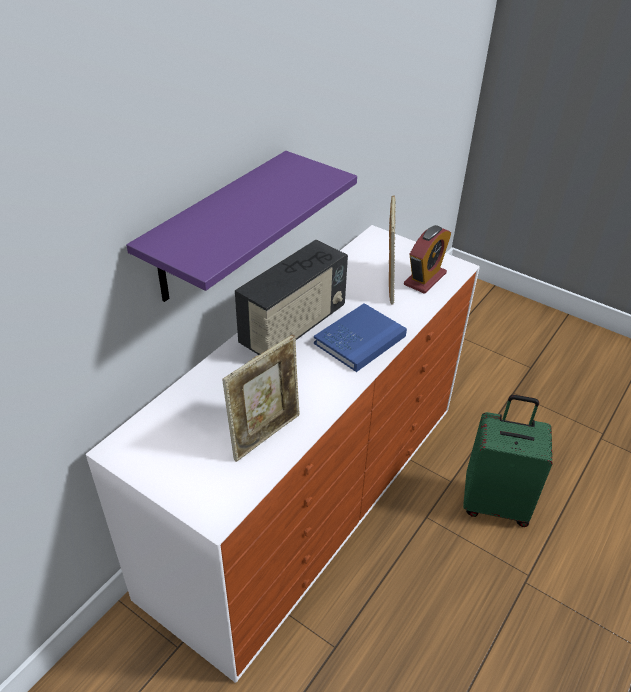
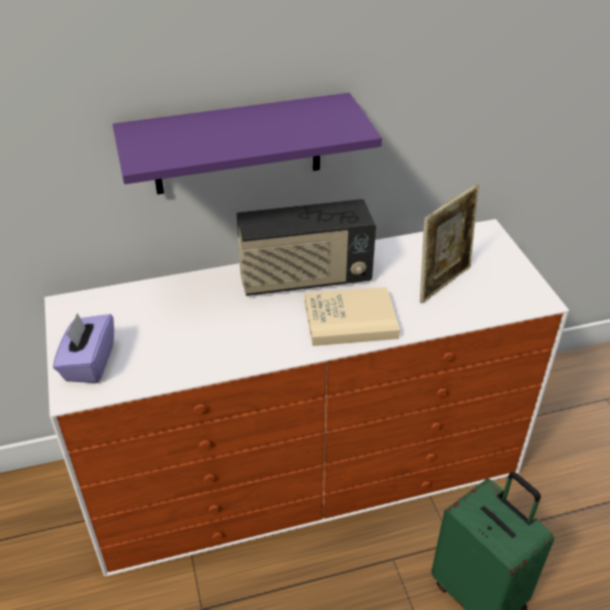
camera: 40 degrees right, 0 degrees up
(199, 483) = (89, 363): none -> purple tissue box
(265, 434) = (177, 355): picture frame -> none
(360, 340) = (350, 319): blue book -> beige book
(425, 279) = (487, 295): alarm clock -> none

